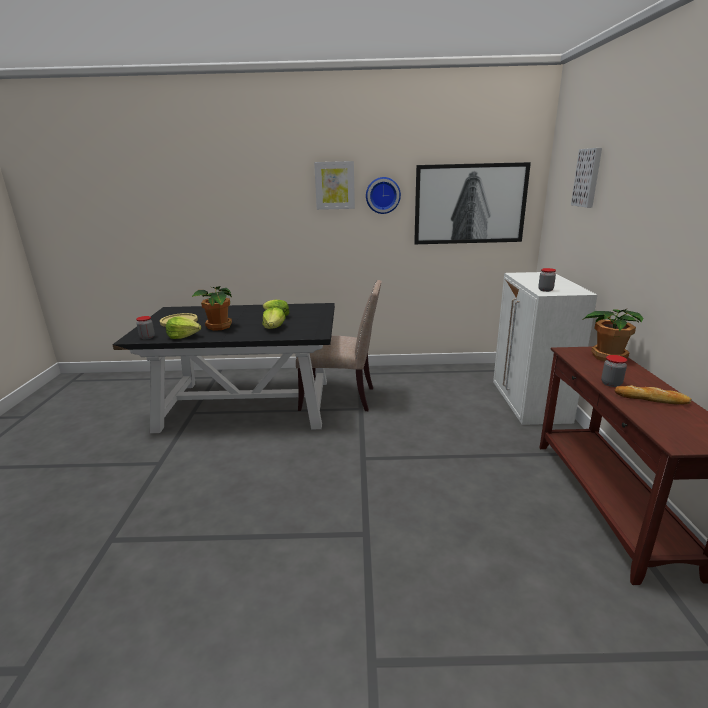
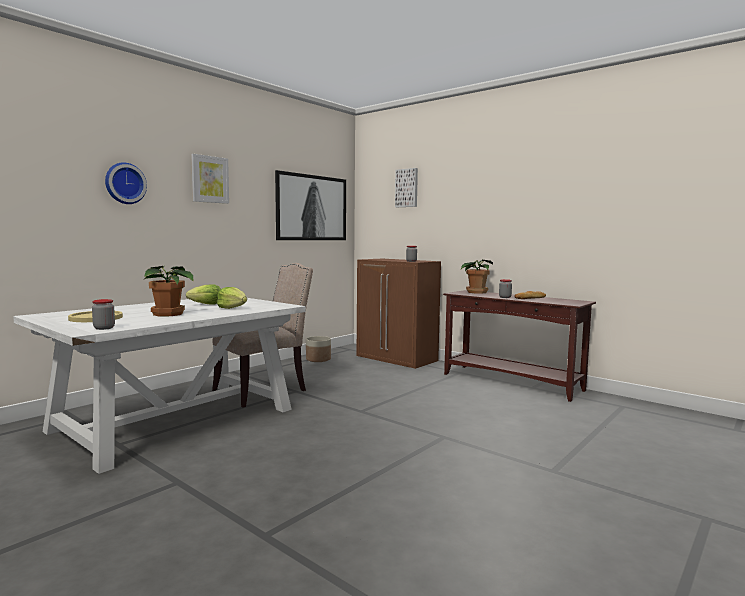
camera: 50 degrees left, 15 degrees down
(183, 336) = (152, 322): lettuce -> none
(248, 404) = (176, 419): black dining table -> white dining table
(382, 195) = (250, 193): wall clock -> wall clock (124, 183)
(448, 375) = (318, 359): none -> planter
(530, 401) = (397, 358): white cabinet -> brown cabinet

